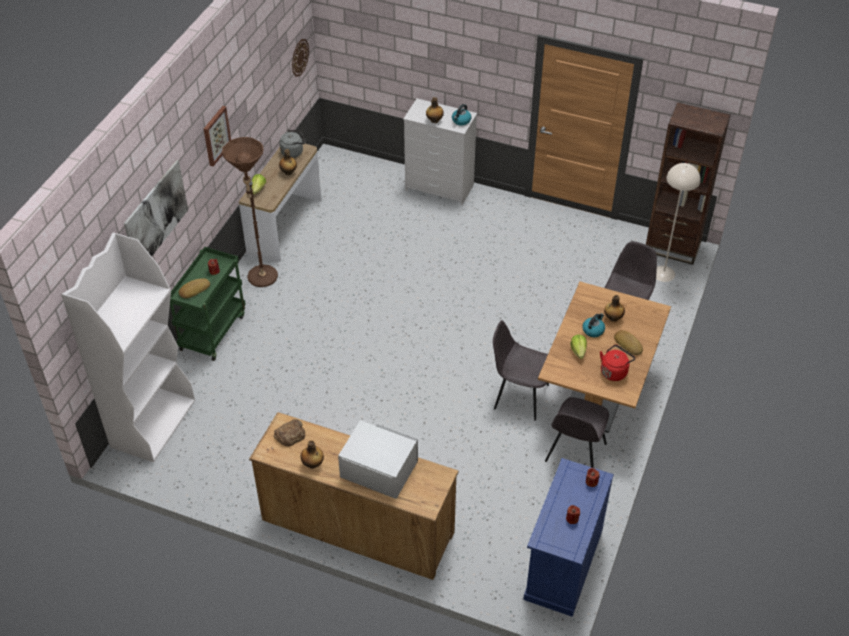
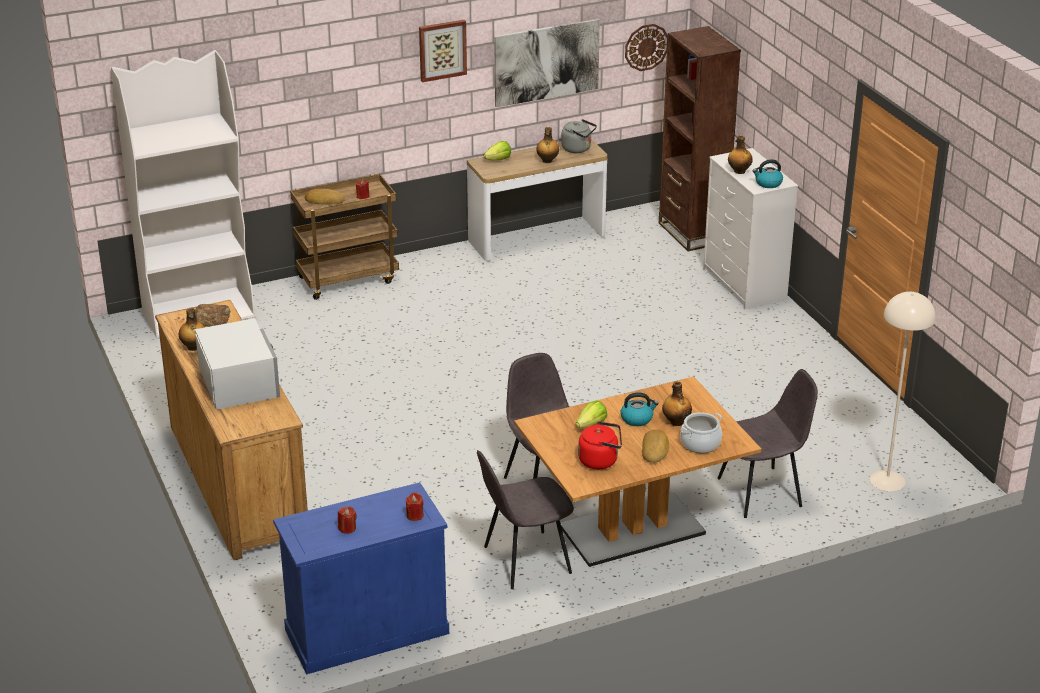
camera: 45 degrees right, 15 degrees down
(156, 216) = (302, 81): picture -> picture (546, 62)
(212, 331) = (348, 279): green cart -> brown cart
(262, 281) = (448, 267): brown floor lamp -> none
(642, 324) = (700, 443): none -> cooking pot
(672, 247) = (939, 465): brown bookcase -> brown bookcase (692, 233)

